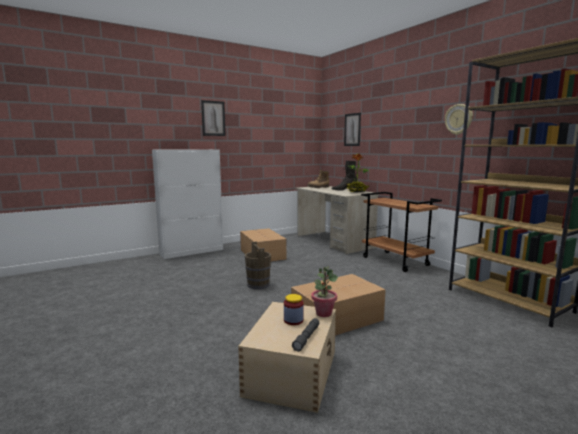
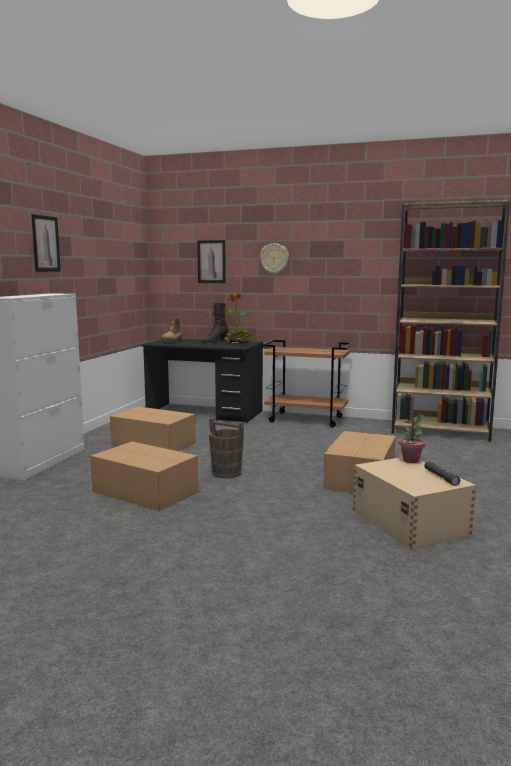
camera: 40 degrees left, 0 degrees up
(194, 281) = (144, 491): none -> cardboard box
(293, 320) = (404, 471): jar -> none
(334, 242) = (205, 413): beige desk -> black desk
(458, 119) = (364, 256): wall clock -> wall clock (274, 258)

